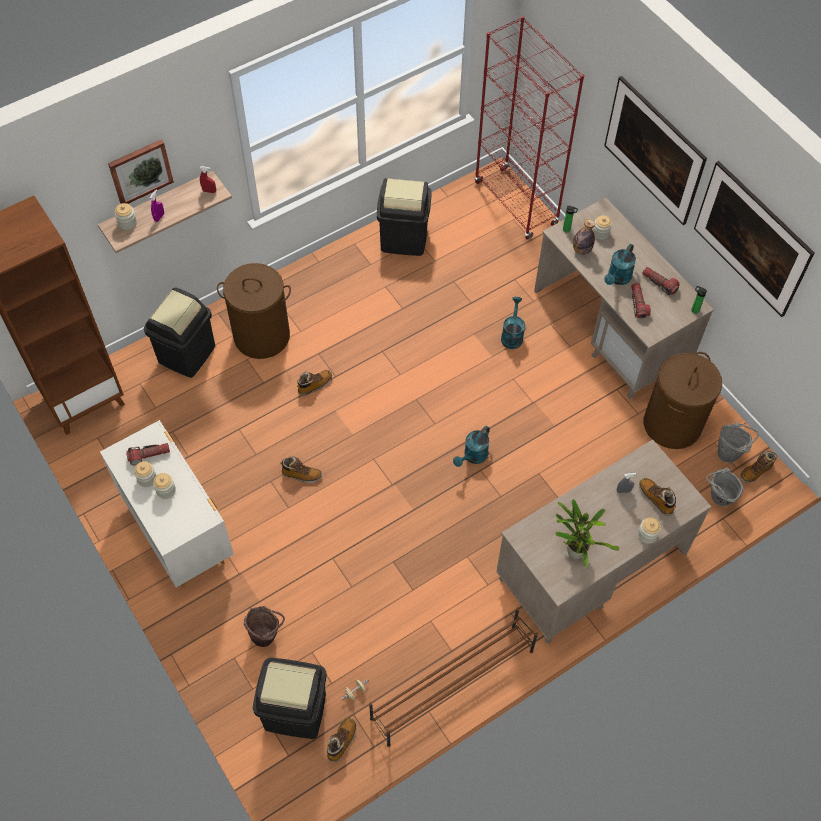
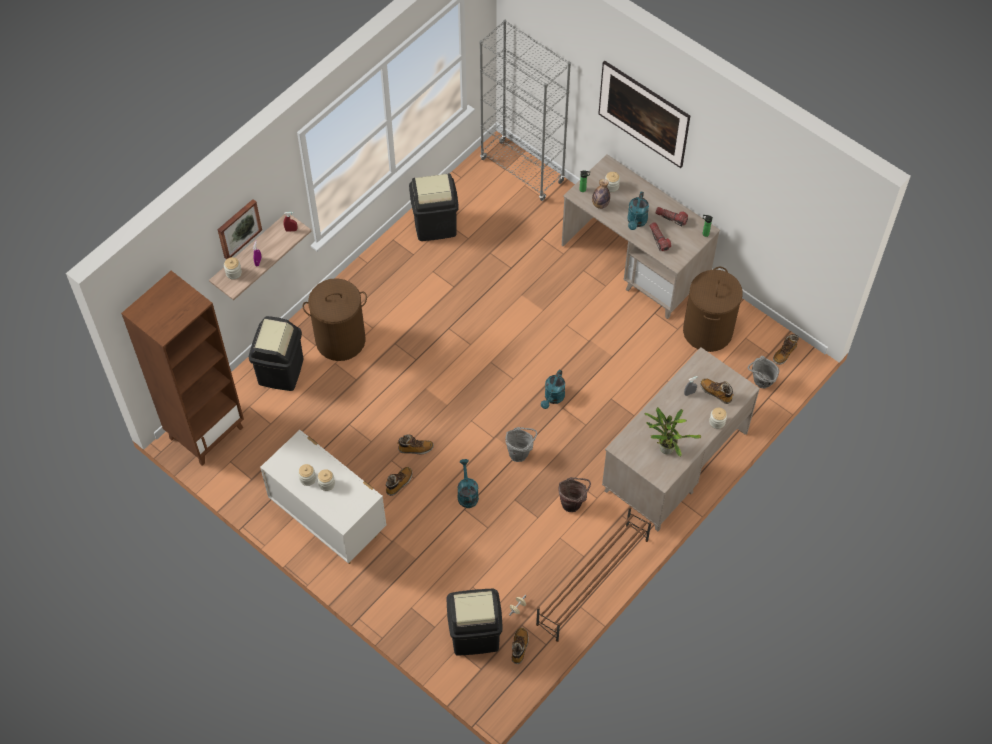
camera: 15 degrees left, 0 degrees up
(149, 455) = (302, 459): flashlight -> none
(267, 635) = (431, 583): brown bucket -> brown bucket (573, 503)
(315, 385) = (401, 371): boot -> boot (399, 483)
(512, 335) = (554, 287): turquoise watering can -> turquoise watering can (467, 493)
(516, 203) = (522, 170): red bookcase -> grey bookcase
(730, 453) = (760, 344): grey bucket -> grey bucket (520, 453)
(745, 255) = (737, 183): picture -> none

